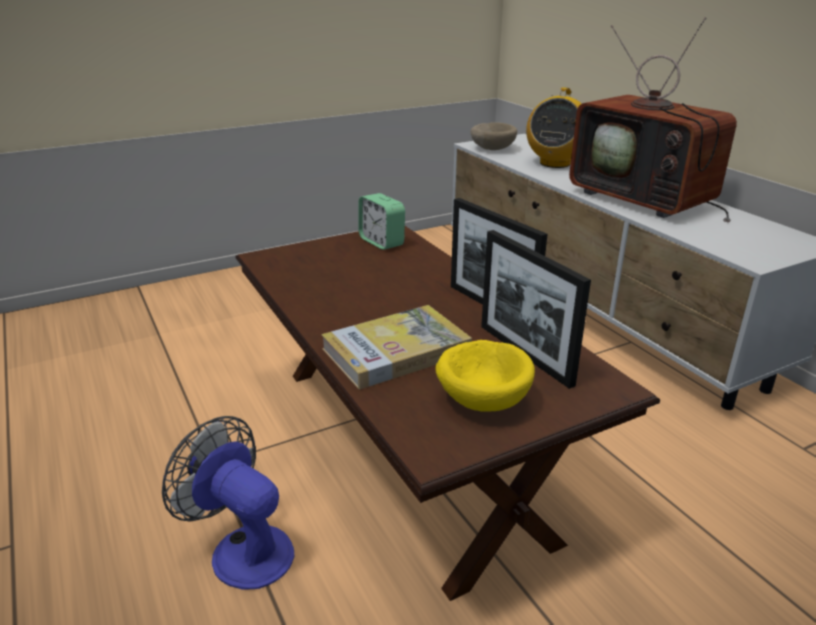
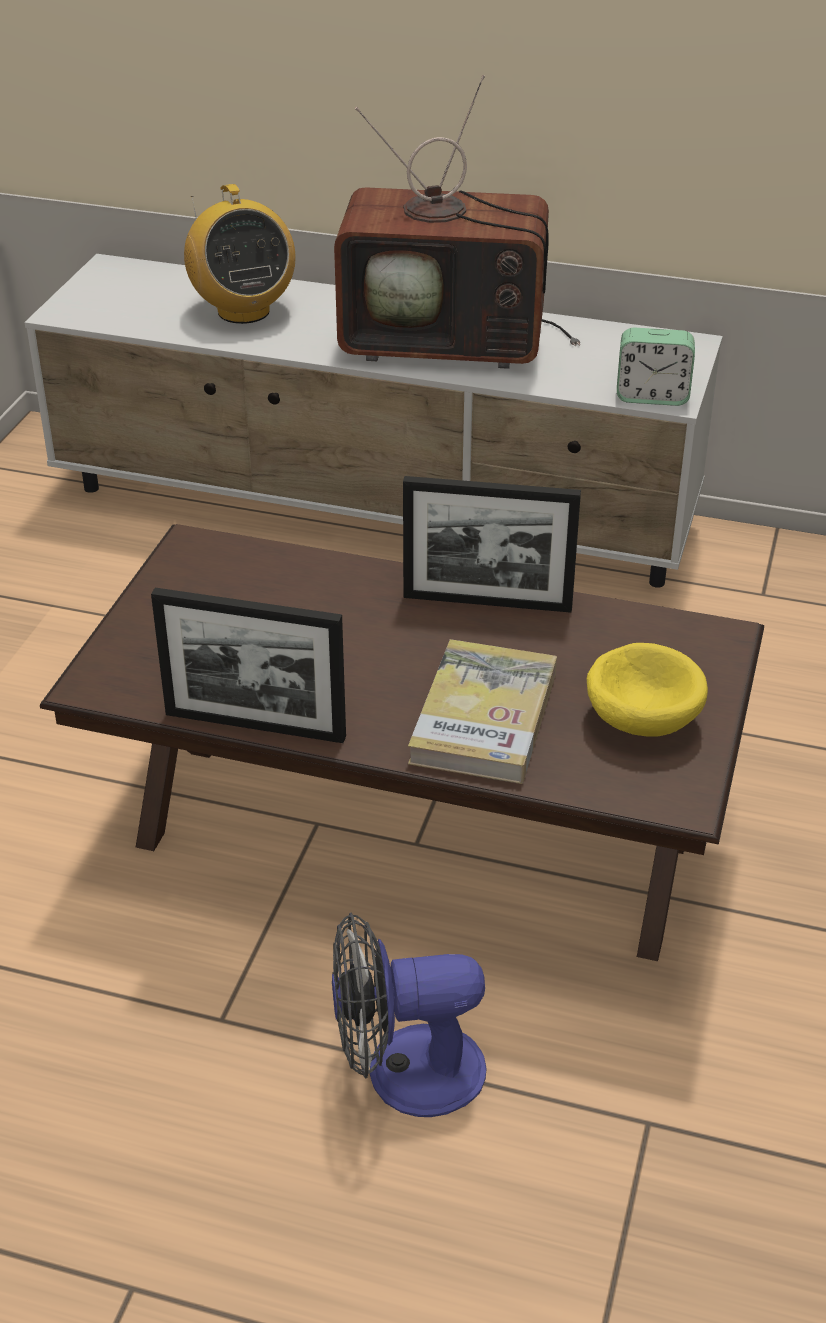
camera: 45 degrees left, 10 degrees up
(381, 242) = (208, 572): alarm clock -> alarm clock (652, 396)
(492, 149) = (106, 312): beige bowl -> none
(525, 354) = (603, 644): picture frame -> picture frame (255, 725)

